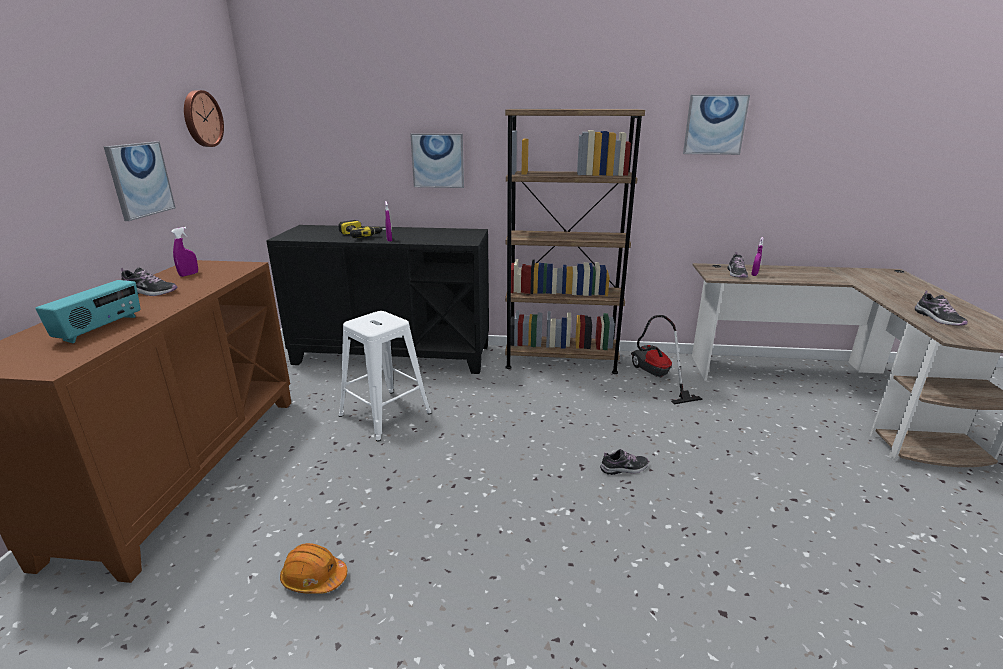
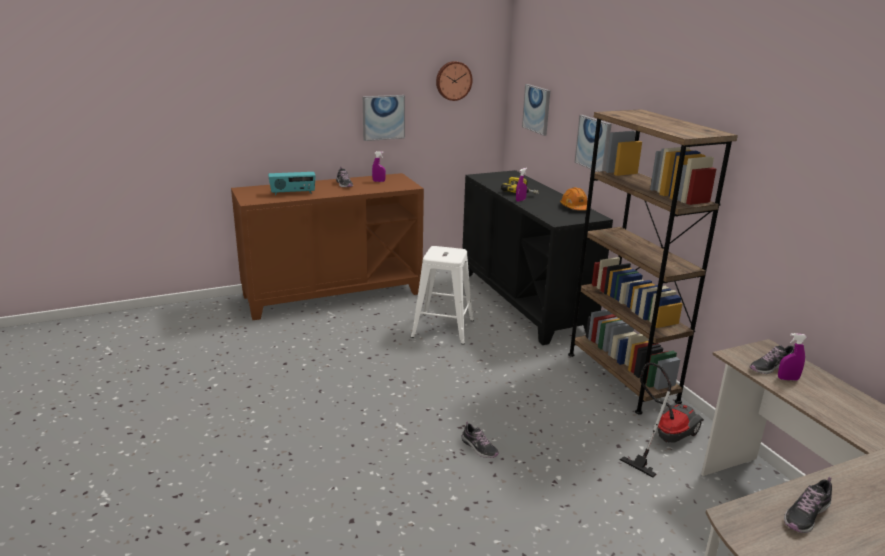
camera: 60 degrees right, 0 degrees up
(314, 578) = (284, 363): orange hard hat -> orange hard hat (574, 208)
(715, 125) = (817, 175): picture -> picture (537, 109)

